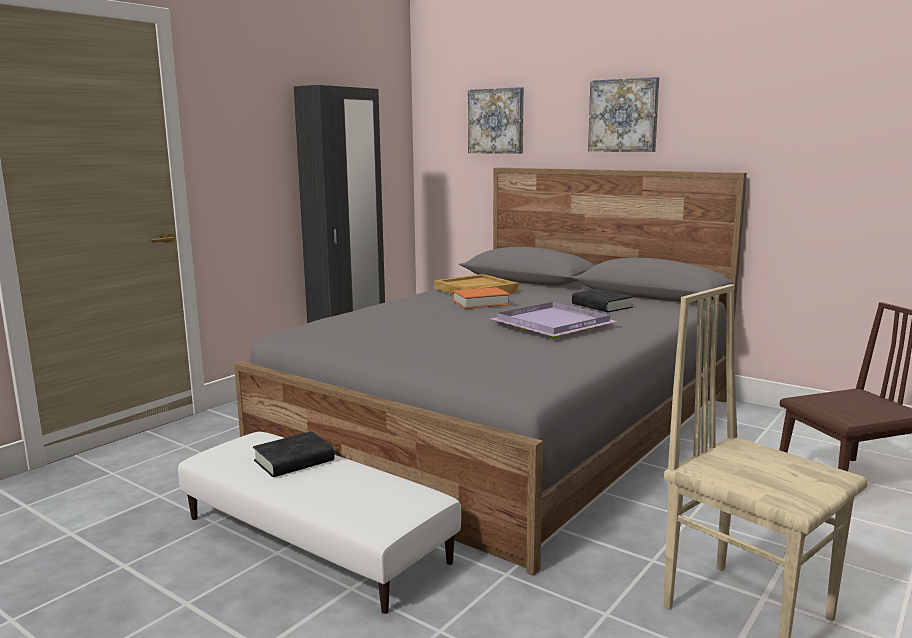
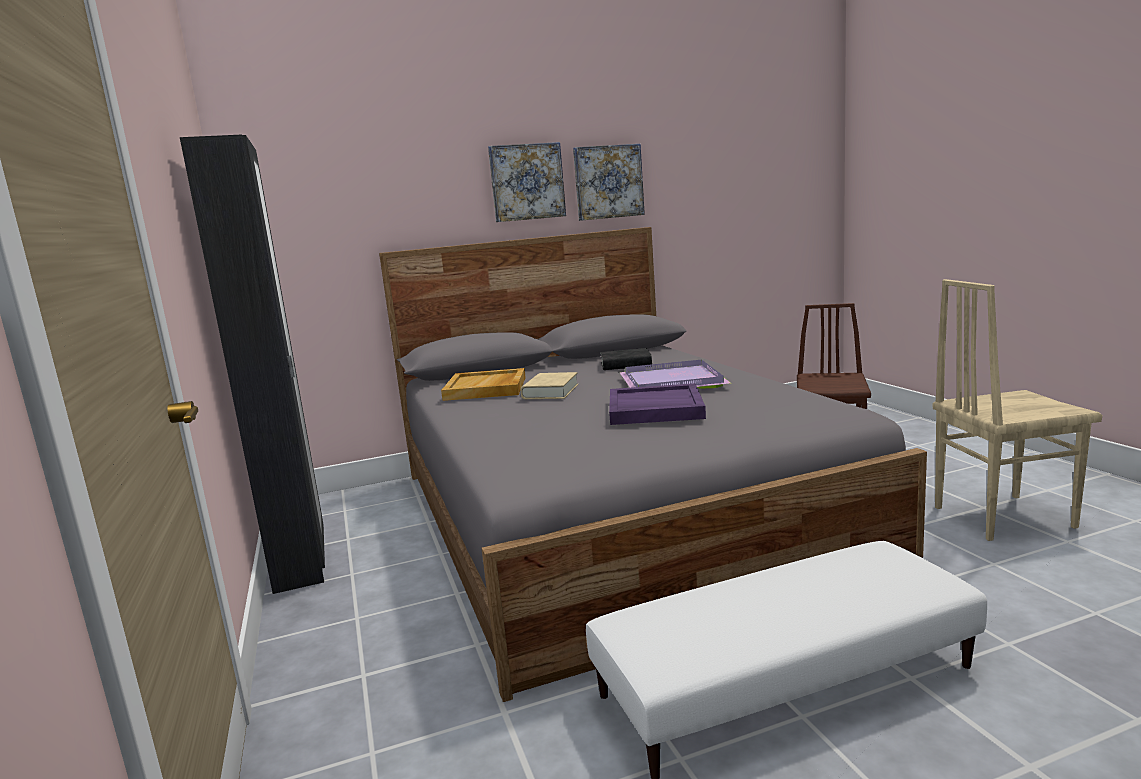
camera: 55 degrees left, 0 degrees up
(294, 461) = (733, 605): black book -> none
(457, 331) = (654, 409): none -> purple tray
(480, 303) = (550, 392): orange book -> beige book
(496, 121) = (366, 196): picture -> picture (608, 182)

